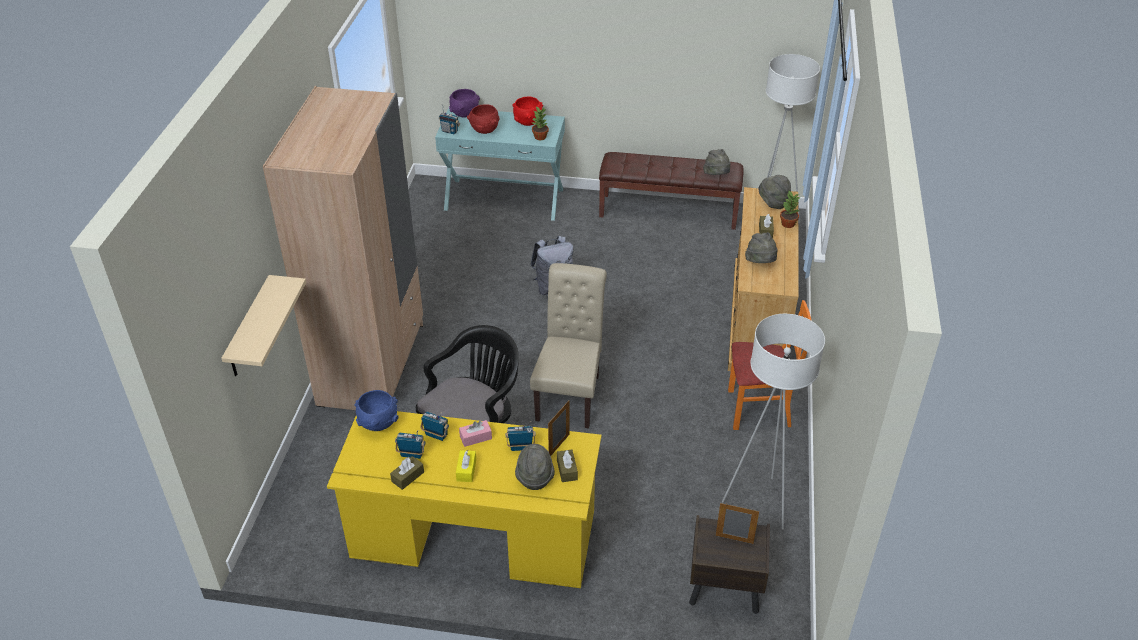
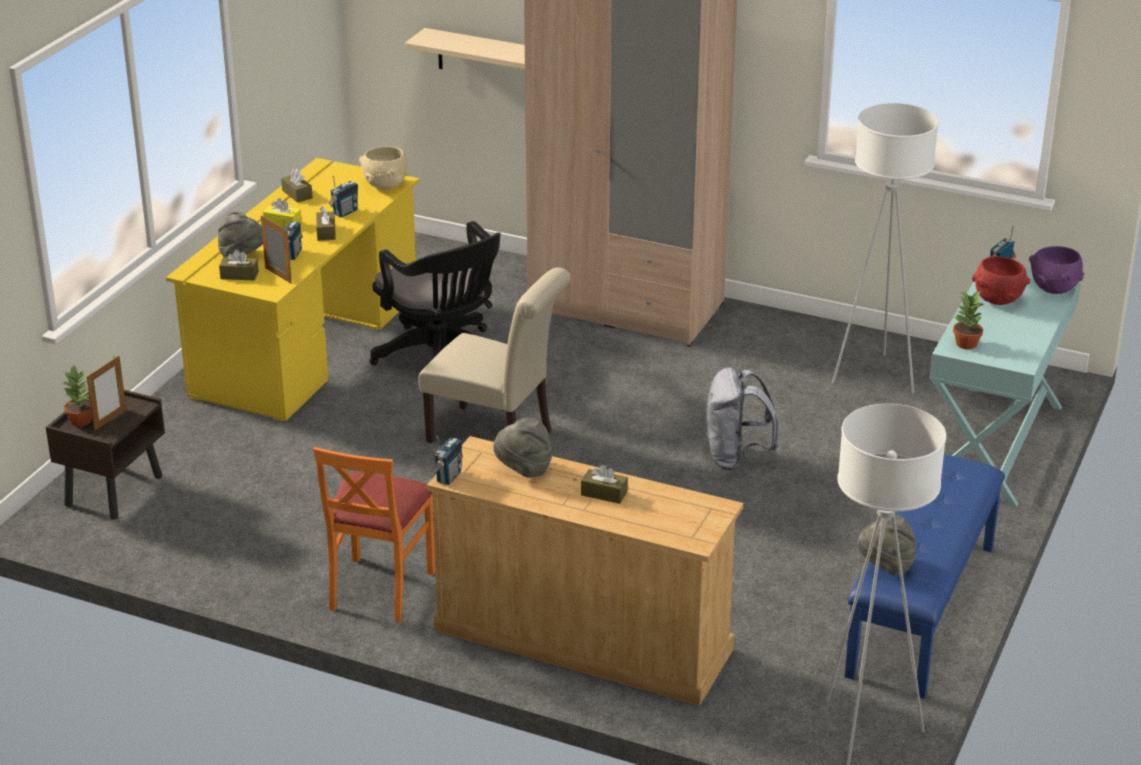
camera: 105 degrees right, 10 degrees down
(379, 423) = (385, 185): blue bowl -> beige bowl
(411, 455) = (326, 198): radio -> radio (448, 477)
(475, 437) = (326, 232): pink tissue box -> brown tissue box
(527, 122) = (1018, 338): red bowl -> none
(669, 211) = (923, 610): brown bench -> blue bench
(759, 503) = (215, 547): white floor lamp -> white floor lamp (875, 376)
(773, 203) = (681, 520): grey hat -> none
(787, 224) = (615, 520): potted plant -> potted plant (81, 420)

